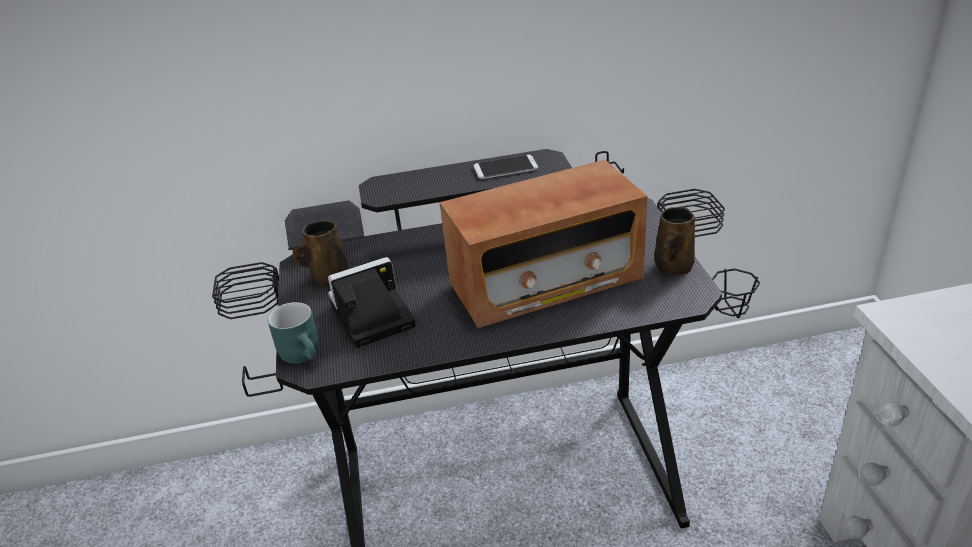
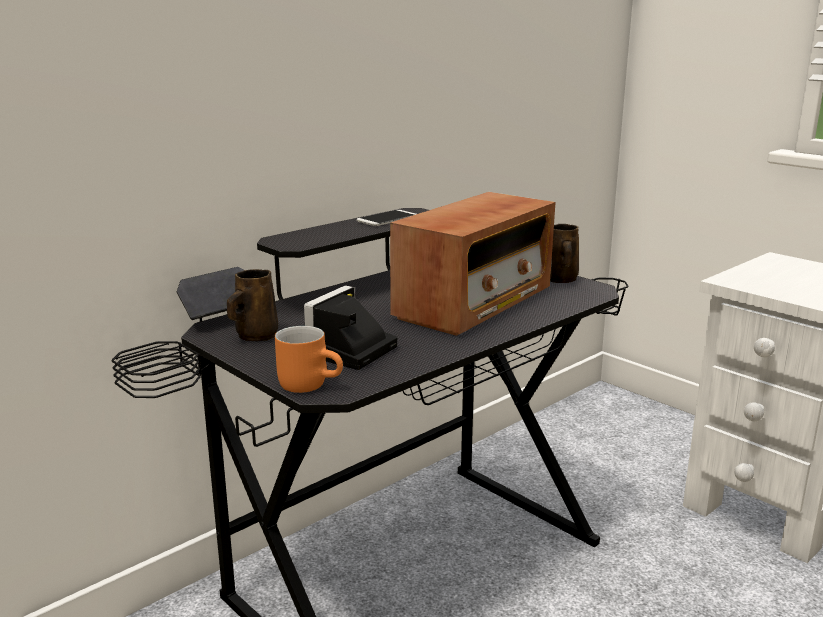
camera: 35 degrees left, 15 degrees down
(305, 354) = (311, 384): turquoise mug -> orange mug

